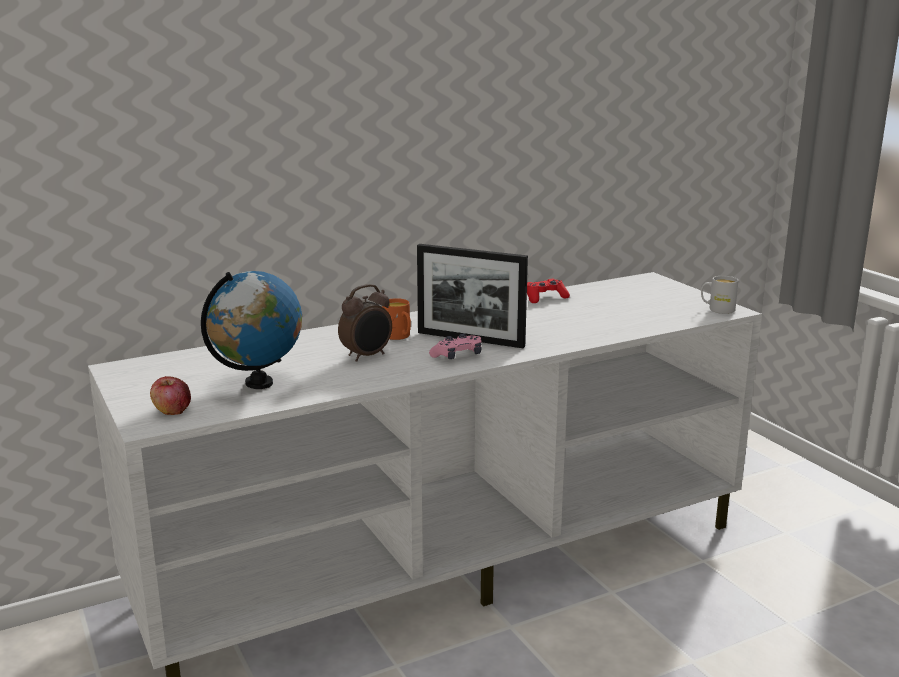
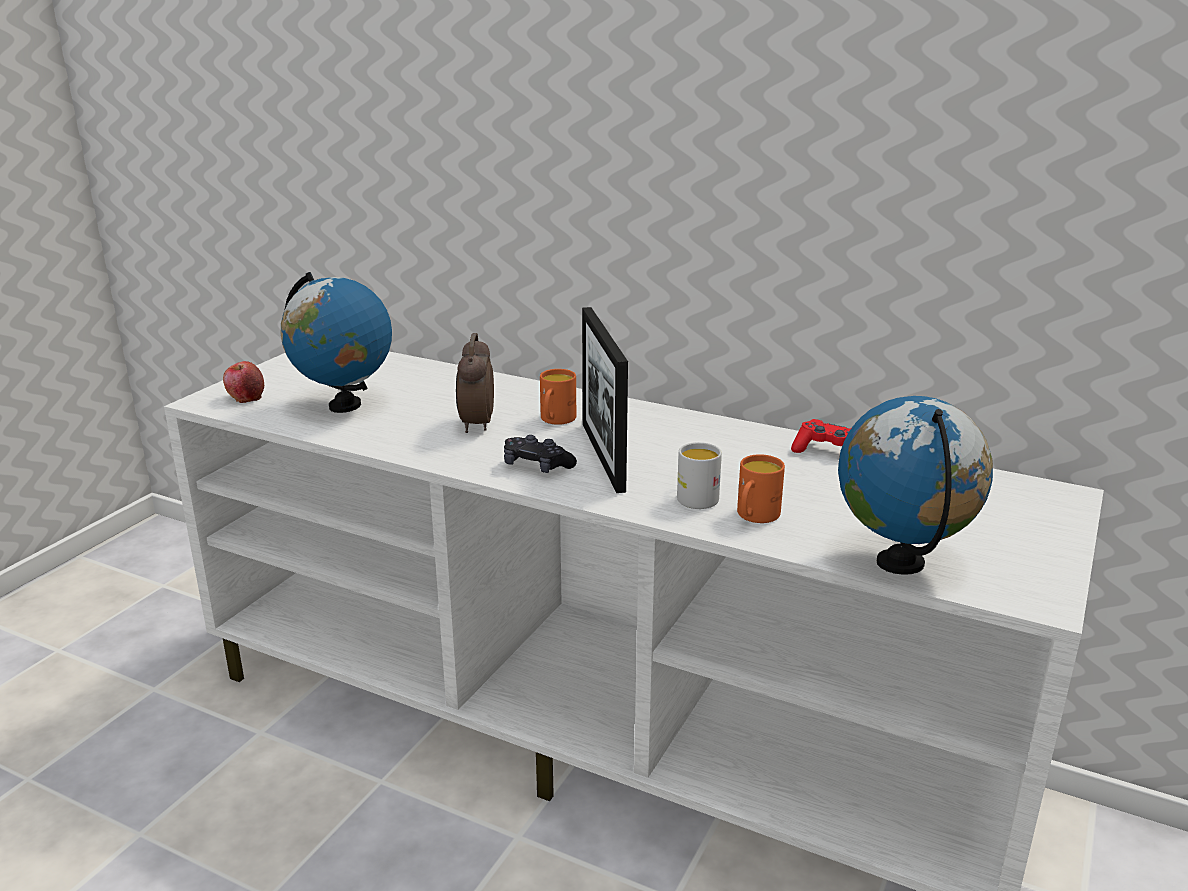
camera: 55 degrees right, 5 degrees up
(367, 356) = (476, 425): alarm clock -> alarm clock turned 75 degrees clockwise
(457, 356) = (537, 466): pink game controller -> black game controller
(593, 330) = (755, 517): none -> orange mug
(674, 320) = (901, 563): none -> globe
(717, 309) = (1020, 586): white mug -> white mug (695, 496)

